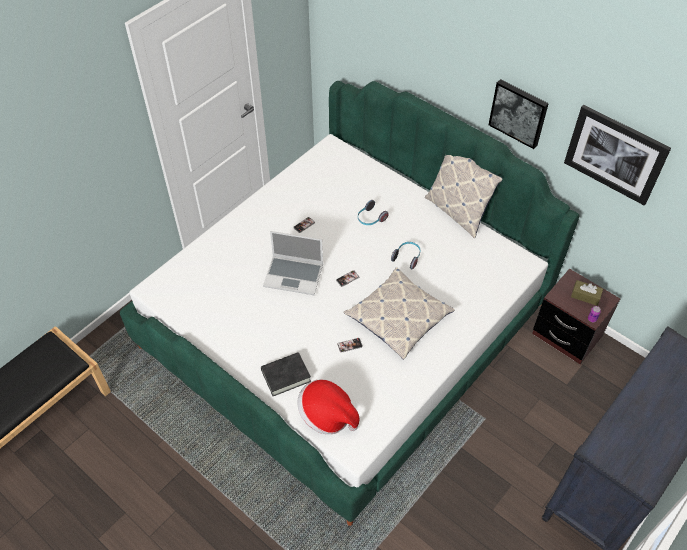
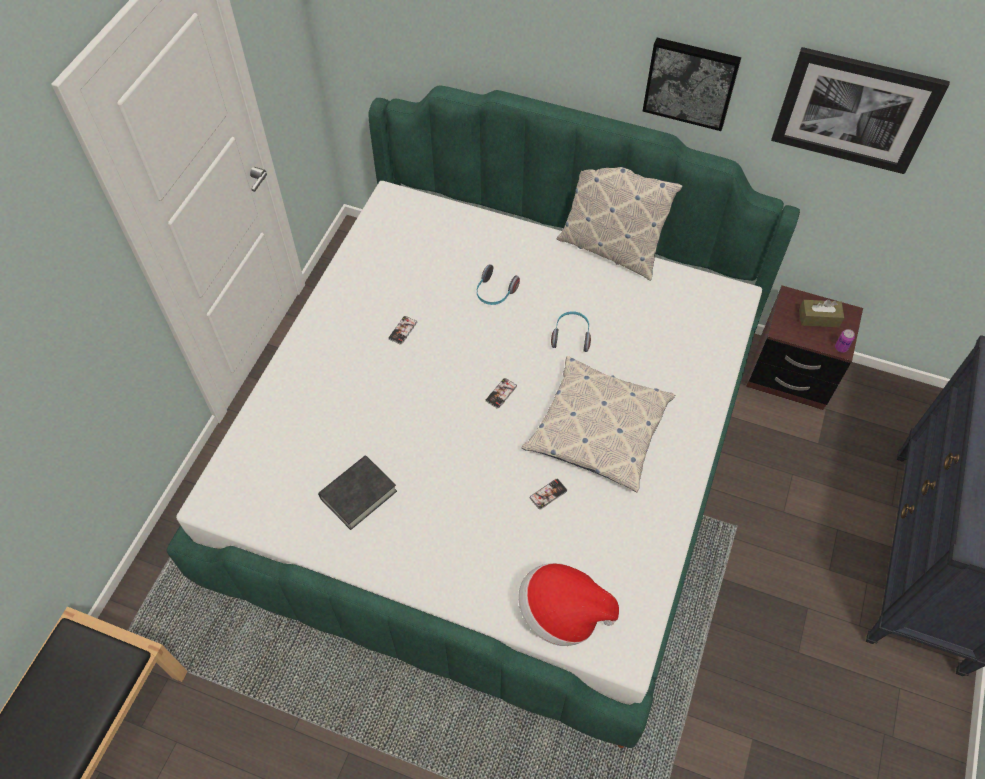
camera: 20 degrees left, 5 degrees up
(286, 376) = (476, 572): black book -> black book (358, 494)
(294, 275) = (422, 412): laptop -> none

